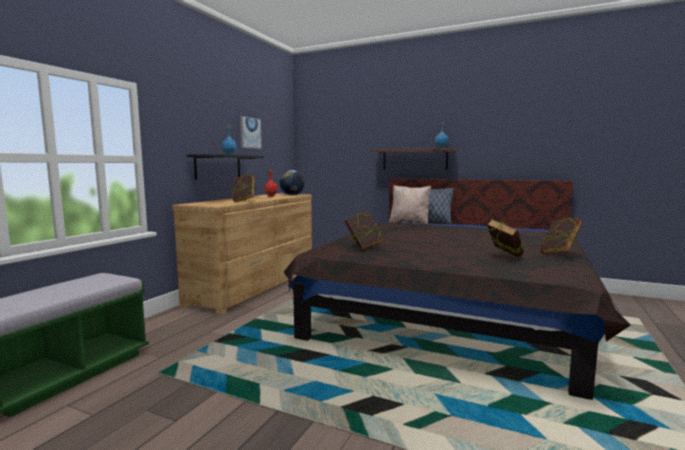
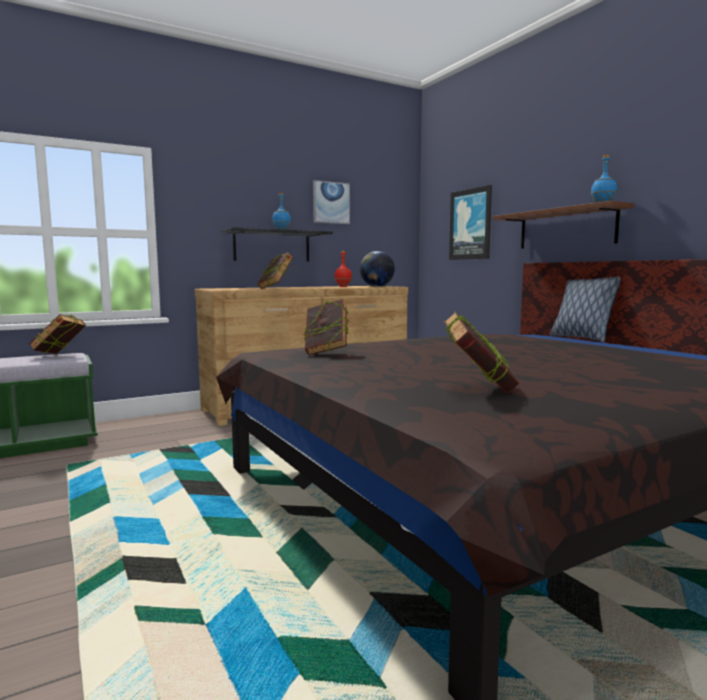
camera: 35 degrees right, 0 degrees up
(342, 152) = (470, 224): none -> picture
(409, 223) = (527, 335): beige pillow -> none
(559, 254) = (624, 400): book -> book (60, 355)

